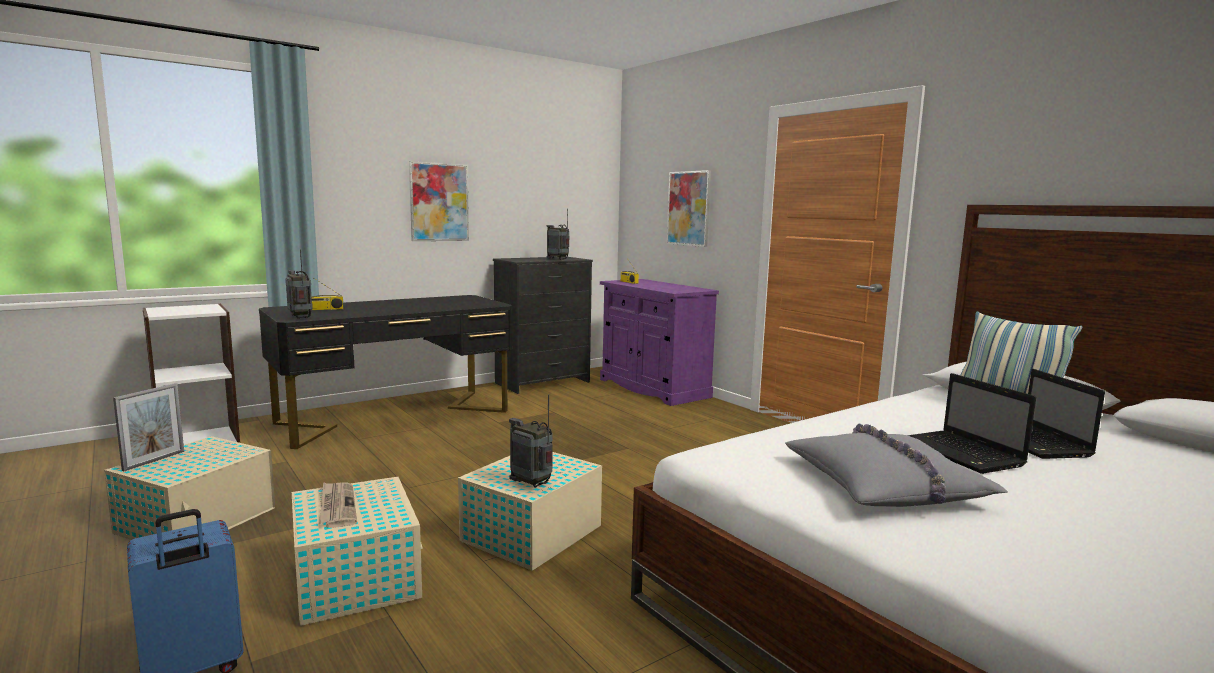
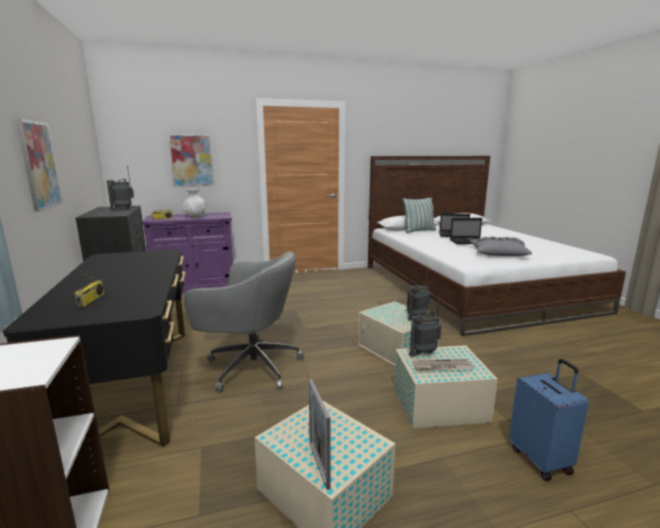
camera: 70 degrees left, 5 degrees up
(154, 460) = (319, 464): picture frame -> picture frame turned 150 degrees counterclockwise
(300, 317) = (137, 308): radio -> radio (423, 352)
(441, 452) = (251, 366): none -> grey office chair
(657, 286) = (195, 217): none -> white vase

